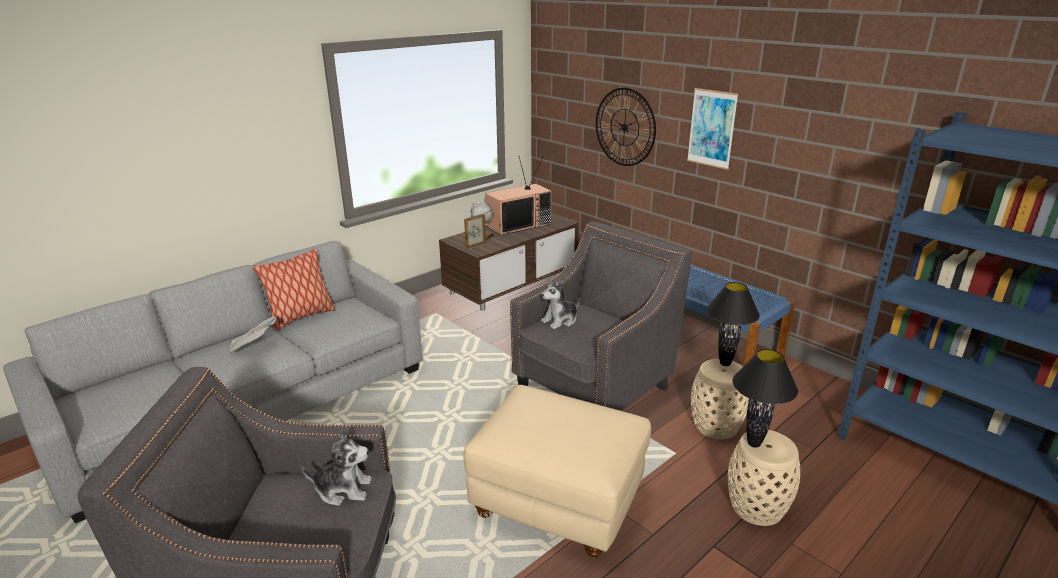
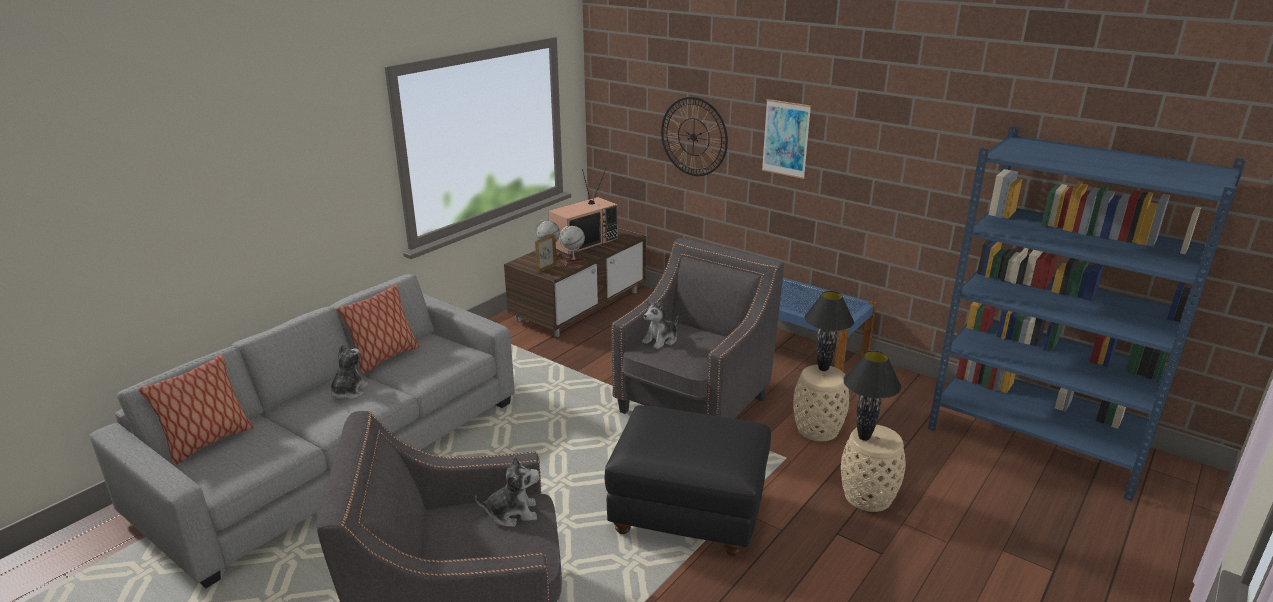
camera: 10 degrees left, 0 degrees up
(110, 382) = (208, 442): none -> pillow
(253, 346) = (348, 392): newspaper -> plush toy
(502, 241) = (573, 262): none -> globe
(559, 501) = (688, 512): beige ottoman -> black ottoman

